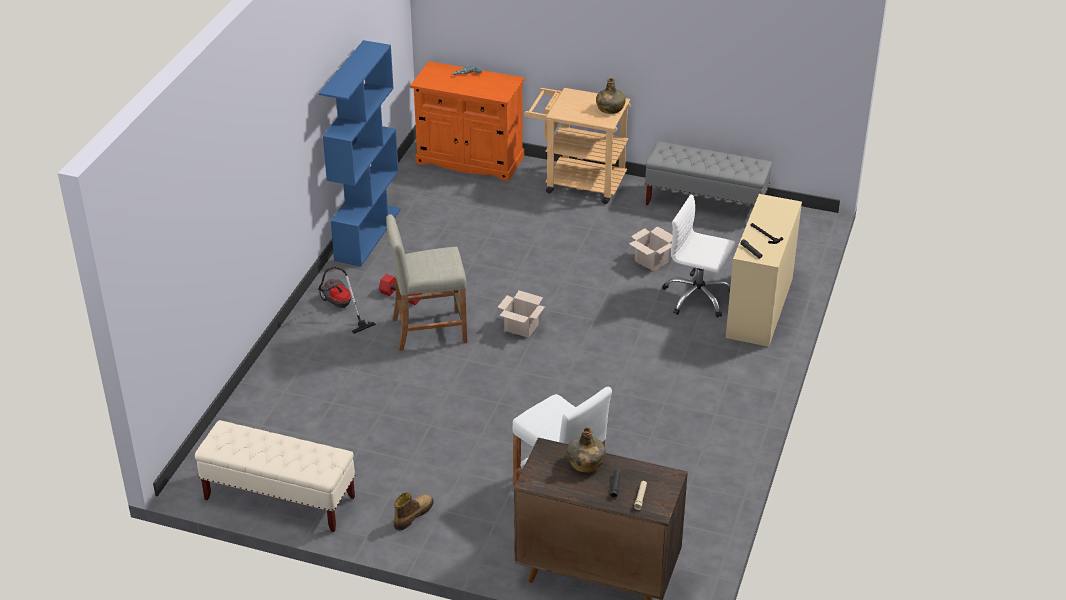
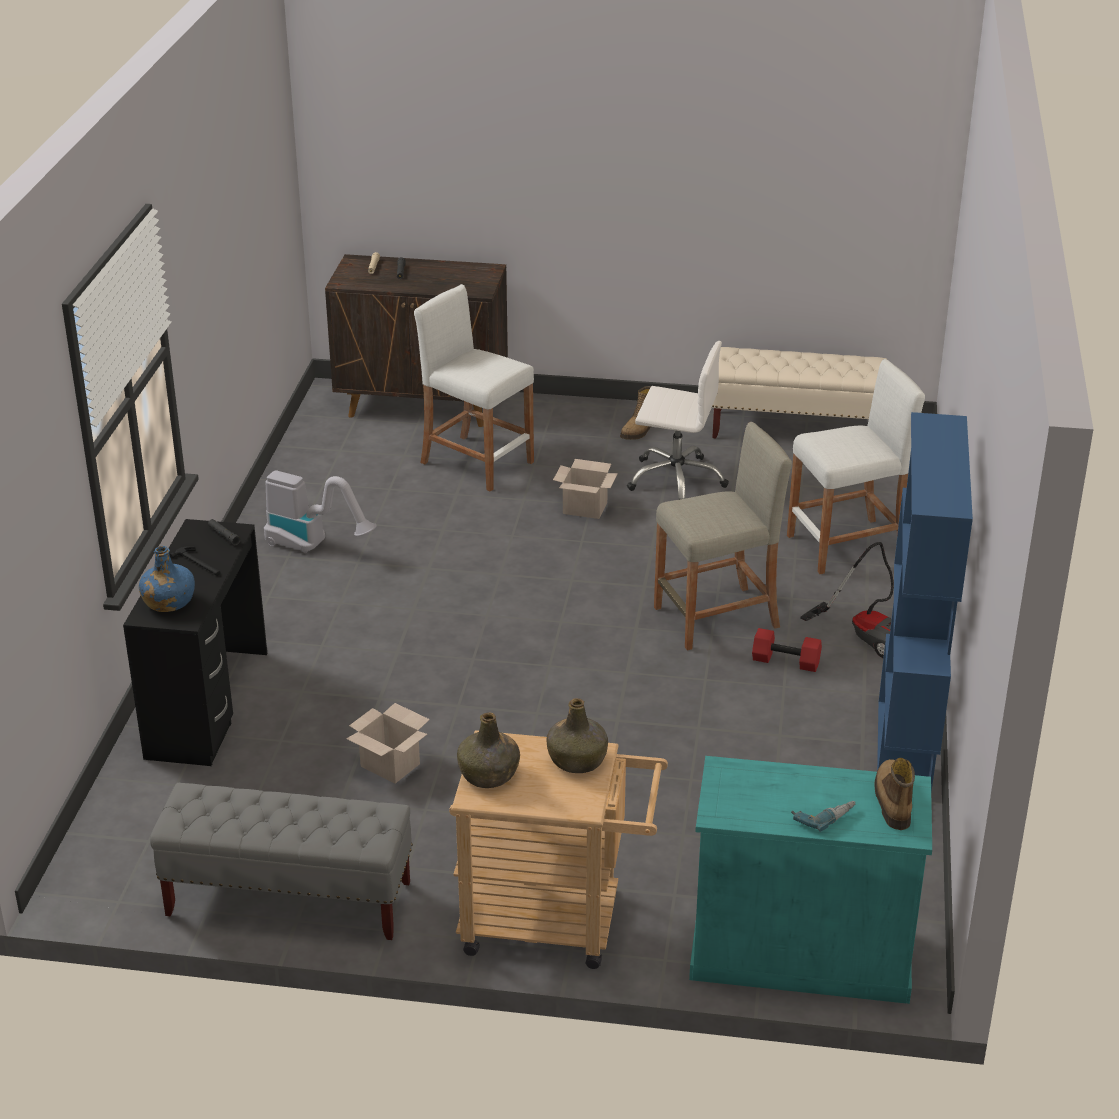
camera: 170 degrees right, 5 degrees down
(311, 376) = (847, 546): none -> white stool
(433, 78) = (892, 801): none -> boot
(469, 160) = (800, 954): orange cabinet -> turquoise cabinet
(520, 327) = (582, 635): cardboard box -> cardboard box (586, 508)
(585, 463) = (435, 284): green bottle -> green bottle (577, 760)
(696, 421) = (314, 546): none -> vacuum cleaner
(697, 297) = (309, 710): white office chair -> white office chair (676, 479)
(760, 308) = (207, 704): beige desk -> black desk
(778, 212) = (168, 602): none -> blue bottle

